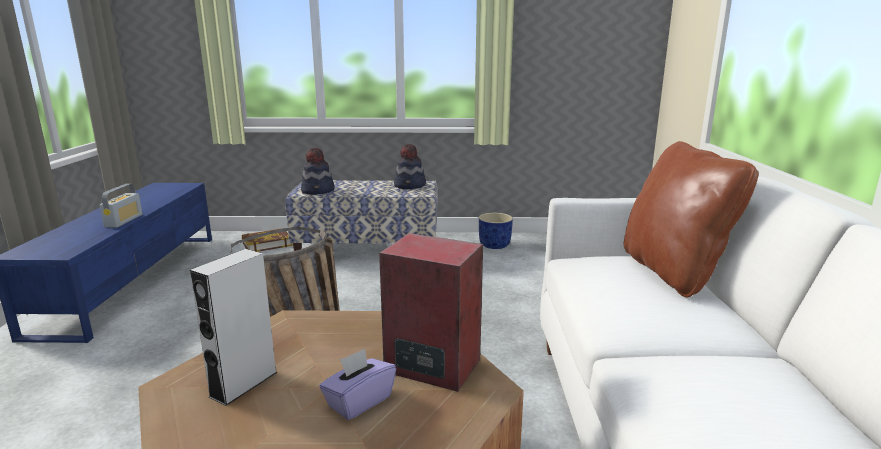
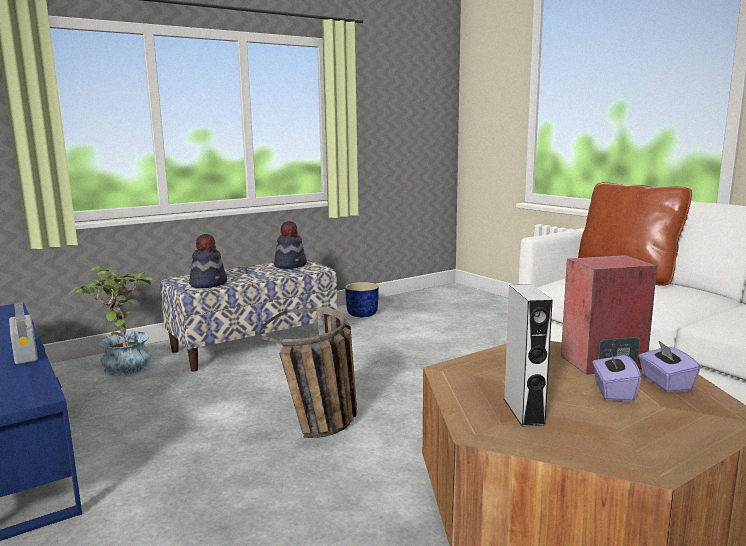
camera: 35 degrees left, 5 degrees down
(267, 244) = (123, 365): book -> potted plant
(432, 417) = (665, 383): none -> purple tissue box

